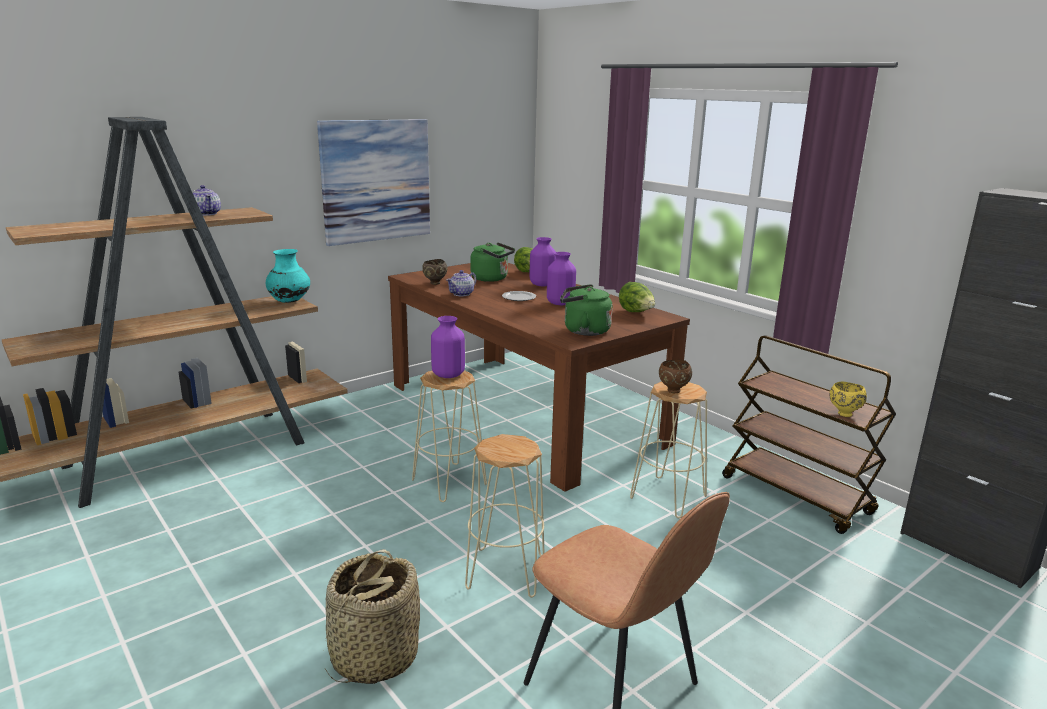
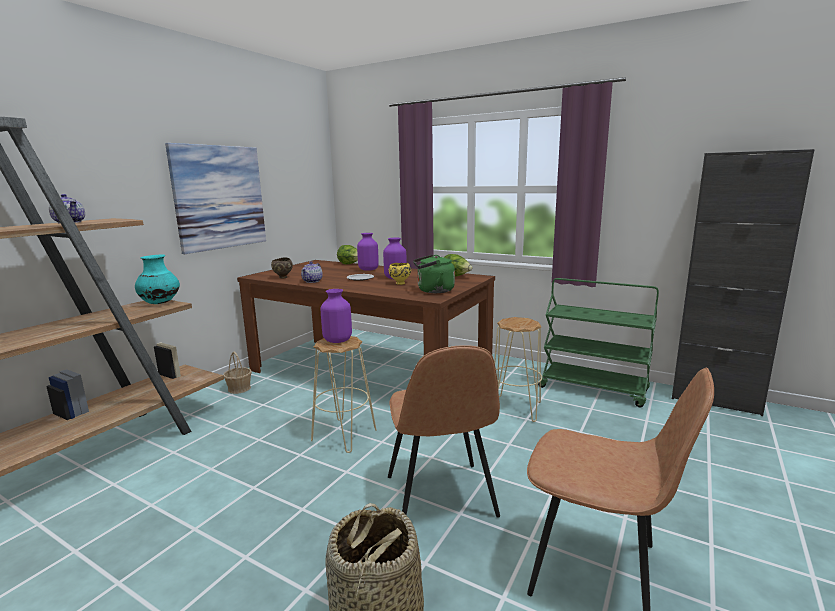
camera: 20 degrees left, 5 degrees down
(372, 405) = (239, 388): none -> basket
(492, 279) = (326, 270): green kettle -> none
(505, 572) = (440, 498): beige stool -> brown chair
(673, 391) = (517, 324): brown bowl -> none
(797, 495) = (594, 389): brown cart -> green cart
(843, 414) = (629, 321): yellow bowl -> yellow bowl (399, 283)

